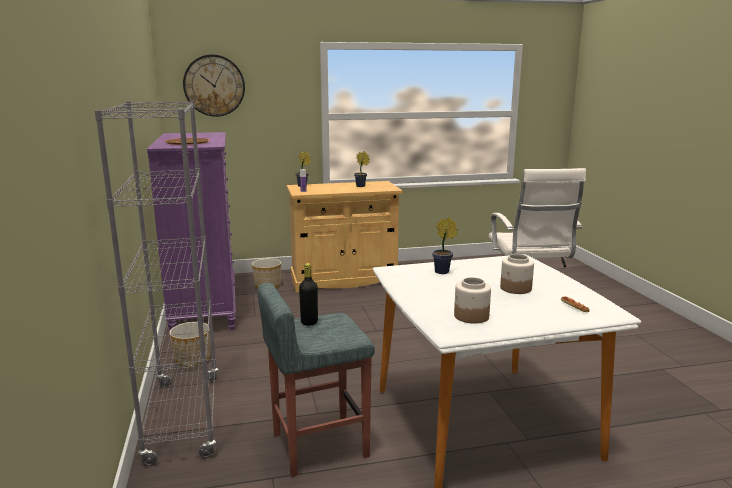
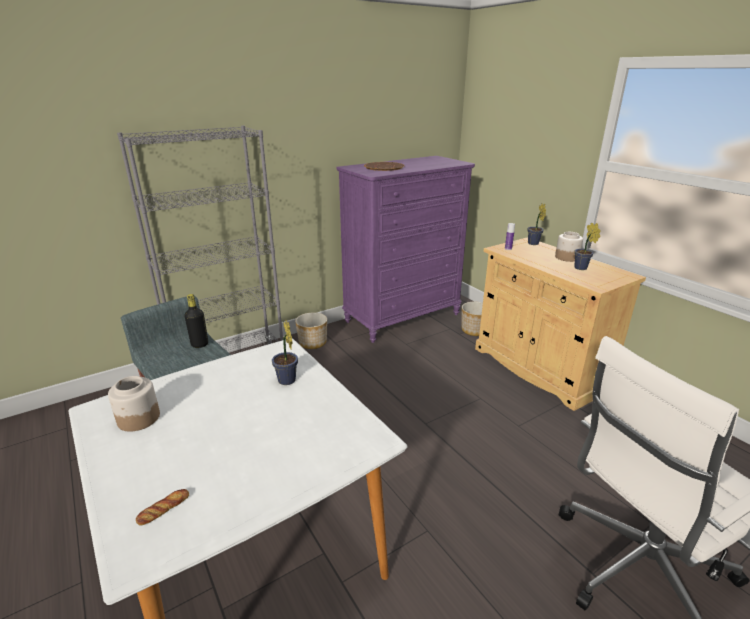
camera: 70 degrees right, 10 degrees up
(214, 85) = (501, 112): wall clock -> none
(515, 288) = (235, 445): jar -> jar (566, 257)

